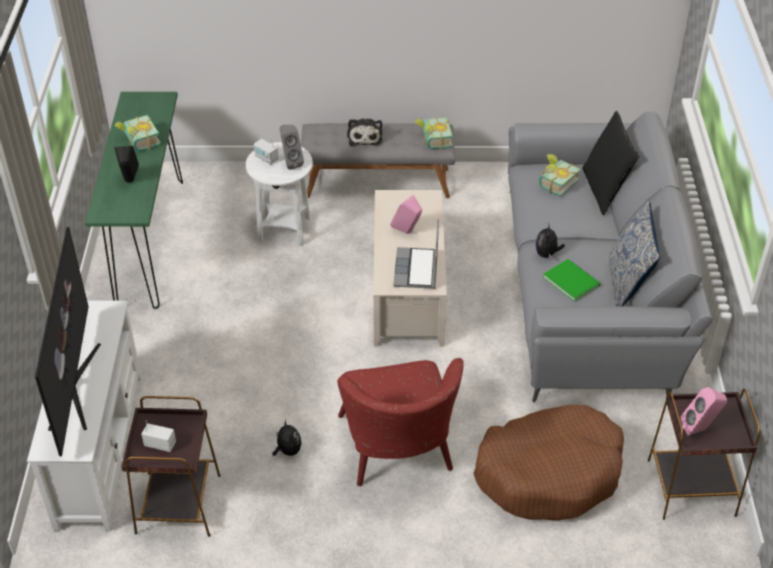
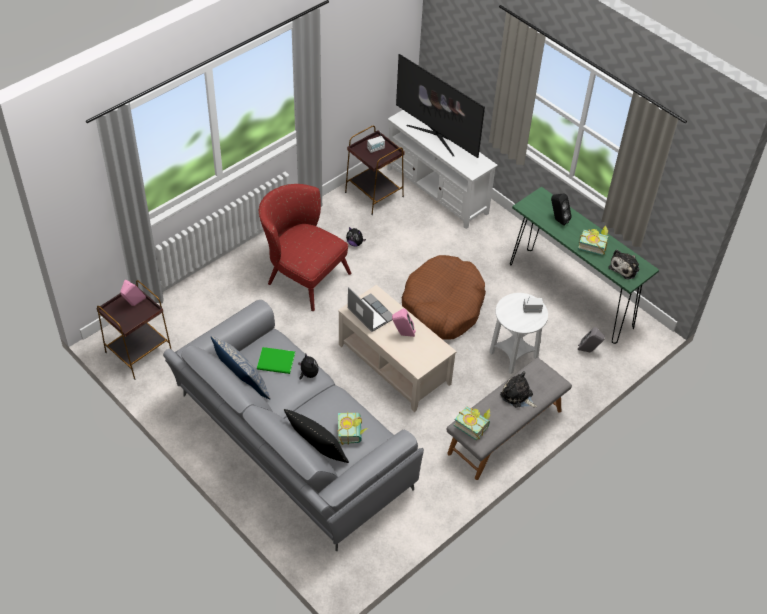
camera: 135 degrees right, 5 degrees up
(146, 109) = (625, 268): none -> plush toy
(290, 162) = (515, 316): grey speaker -> grey speaker (588, 351)
(549, 472) = (218, 313): brown dog bed -> brown dog bed (442, 306)

